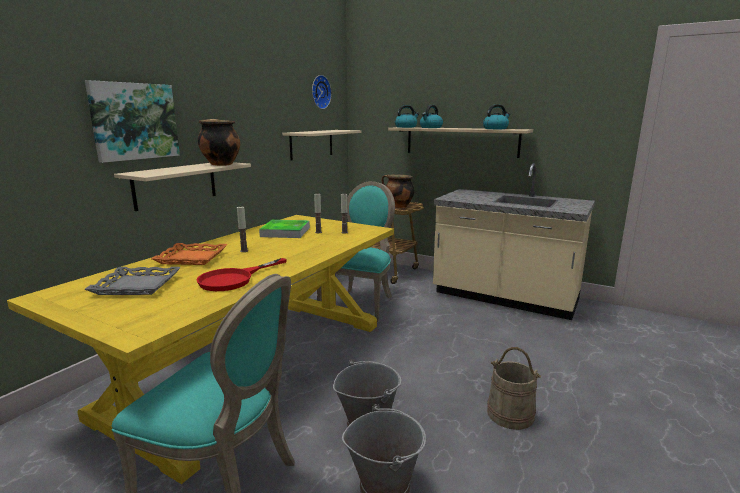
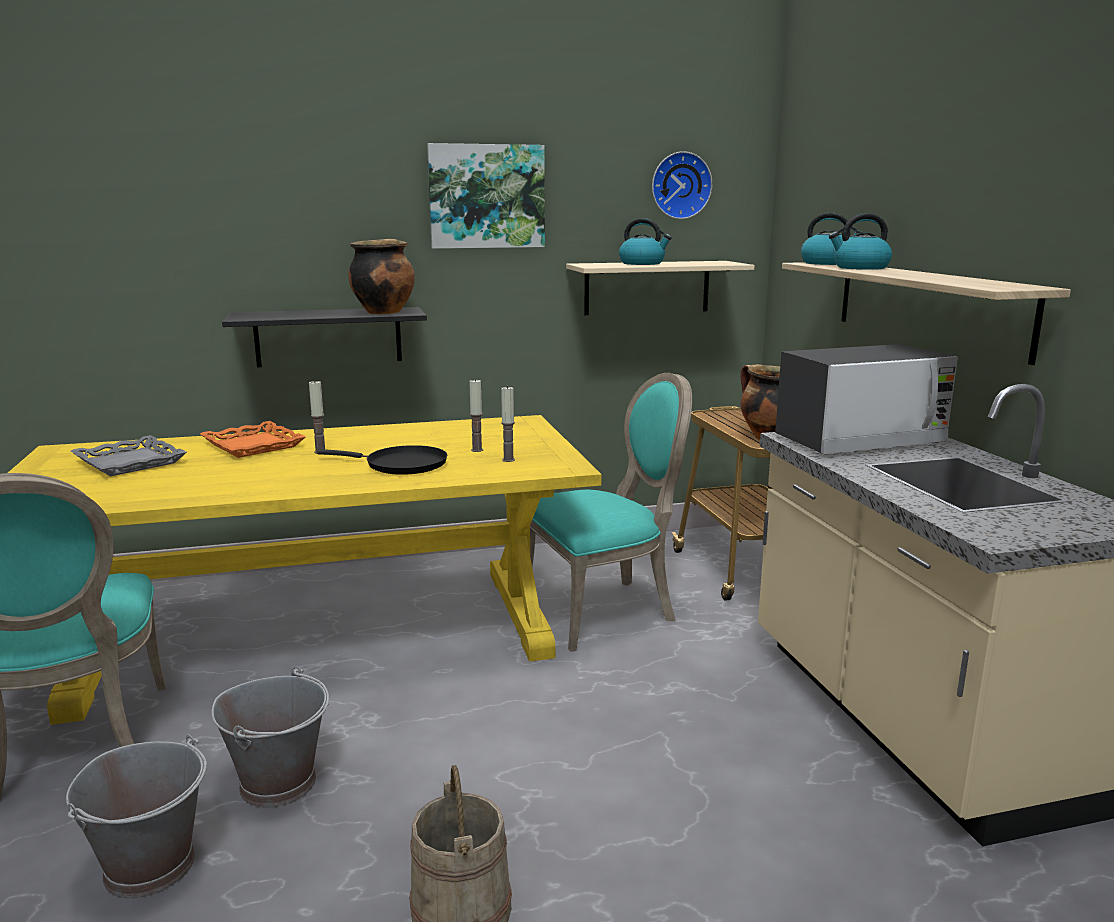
camera: 45 degrees right, 0 degrees up
(134, 121) = (266, 241): picture -> picture (486, 196)
(175, 185) = (328, 337): beige shelf -> black shelf
(234, 279) = (206, 484): red frying pan -> none
(285, 232) = (441, 438): tray -> none
(306, 245) = (401, 465): none -> black frying pan
(466, 195) = (860, 440): none -> microwave
(495, 129) = (966, 281): kettle -> kettle (642, 263)

